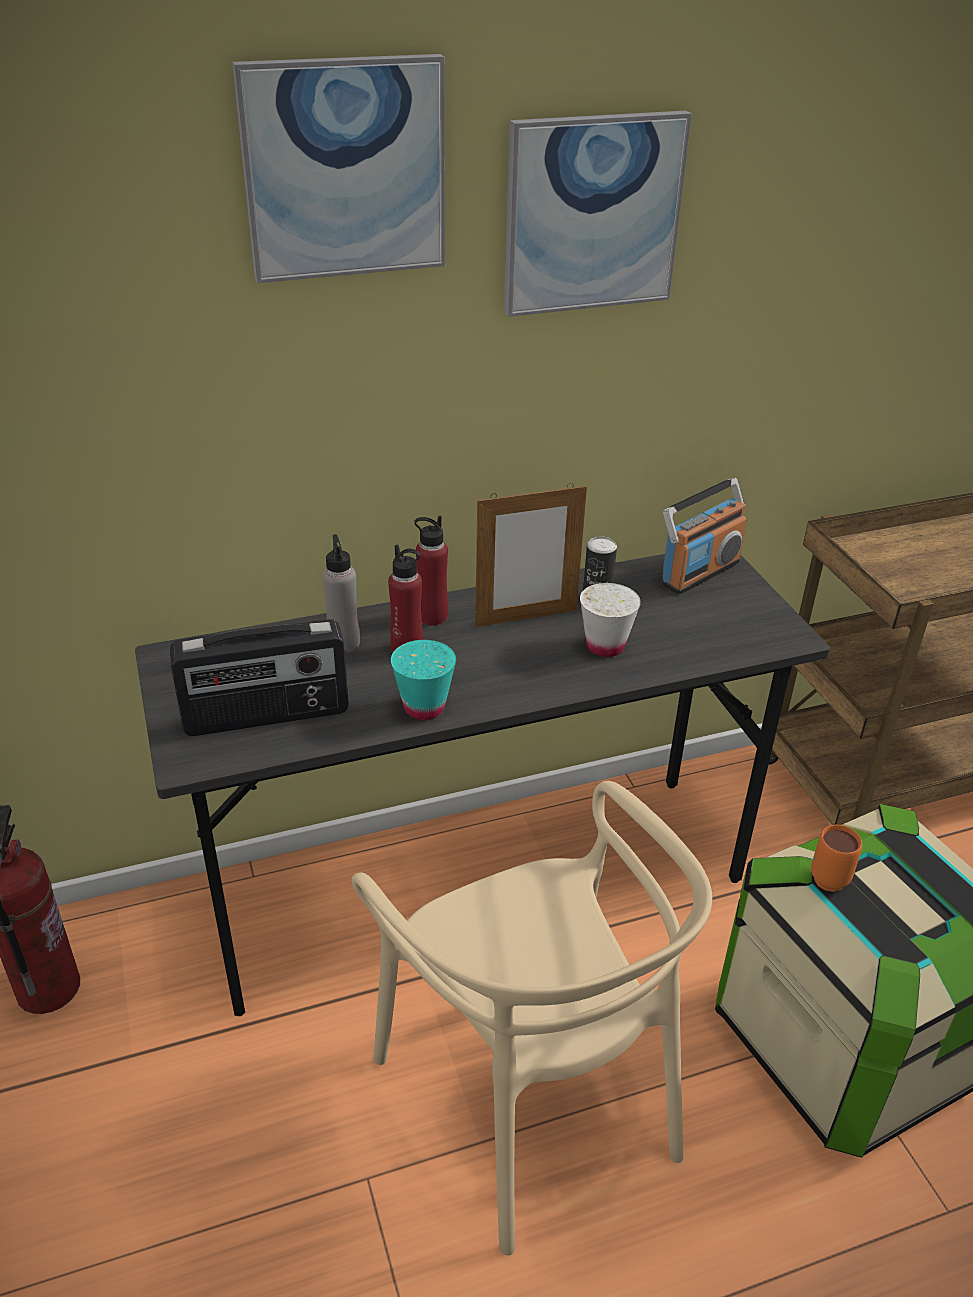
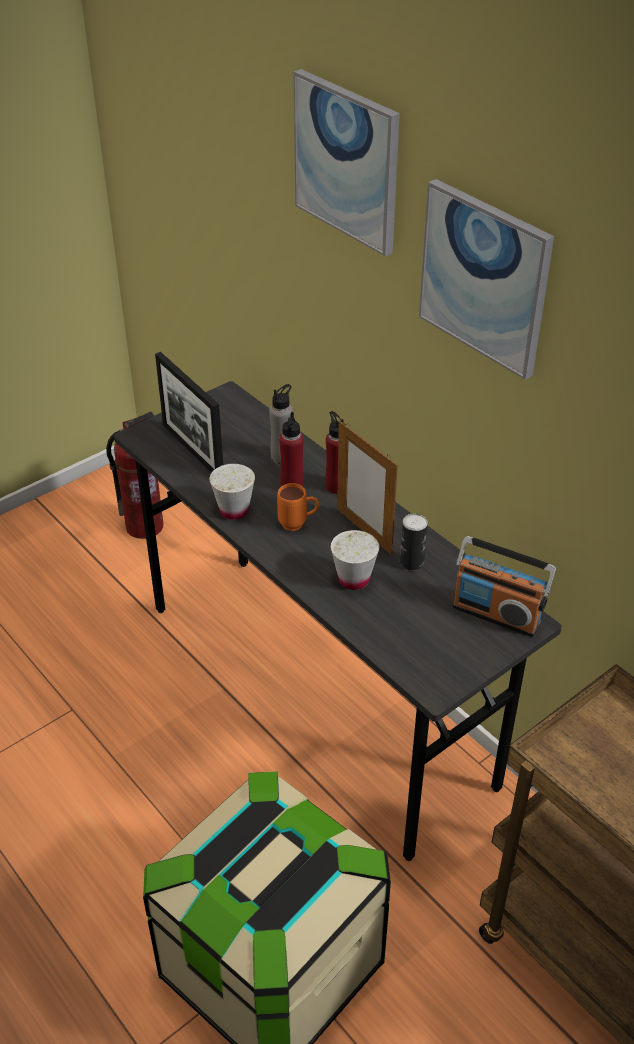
camera: 70 degrees right, 5 degrees up
(266, 716) = (192, 450): radio -> picture frame
(424, 707) = (234, 510): turquoise cup -> white cup
(530, 1097) = (152, 773): beige chair -> none
(829, 875) = (263, 812): orange mug -> orange mug (298, 524)

